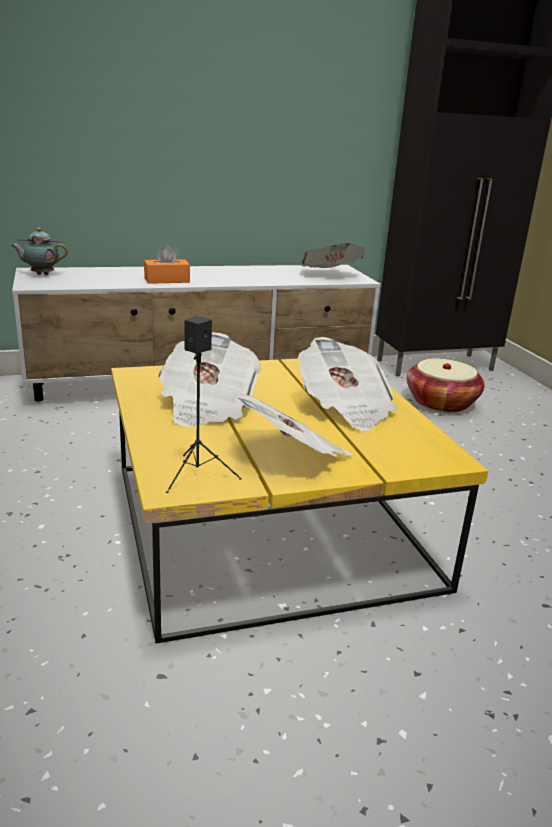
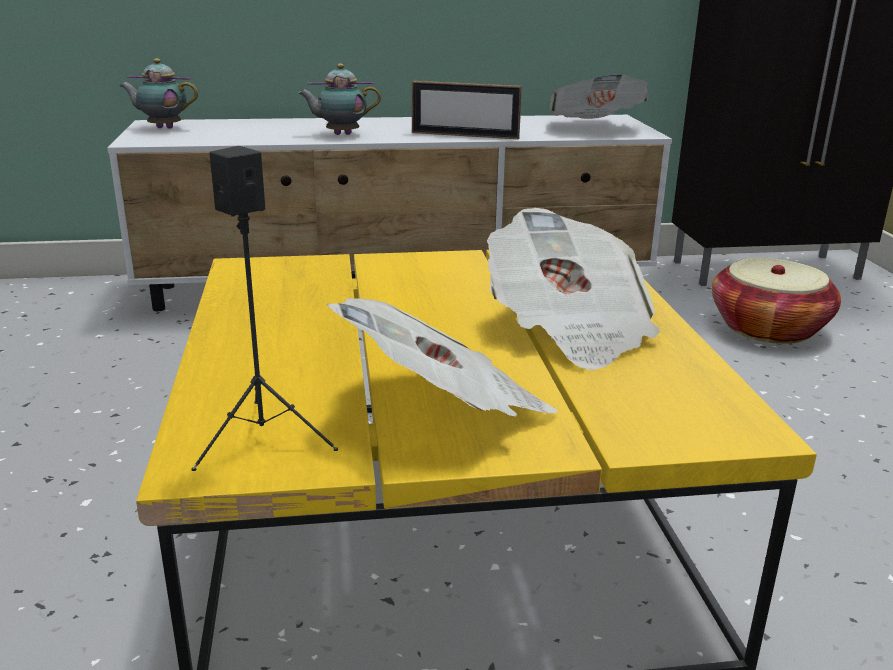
camera: 10 degrees right, 0 degrees up
(167, 280) = (340, 134): orange tissue box -> teapot
(207, 406) = (334, 320): newspaper -> none
(249, 281) = (465, 135): none -> picture frame

